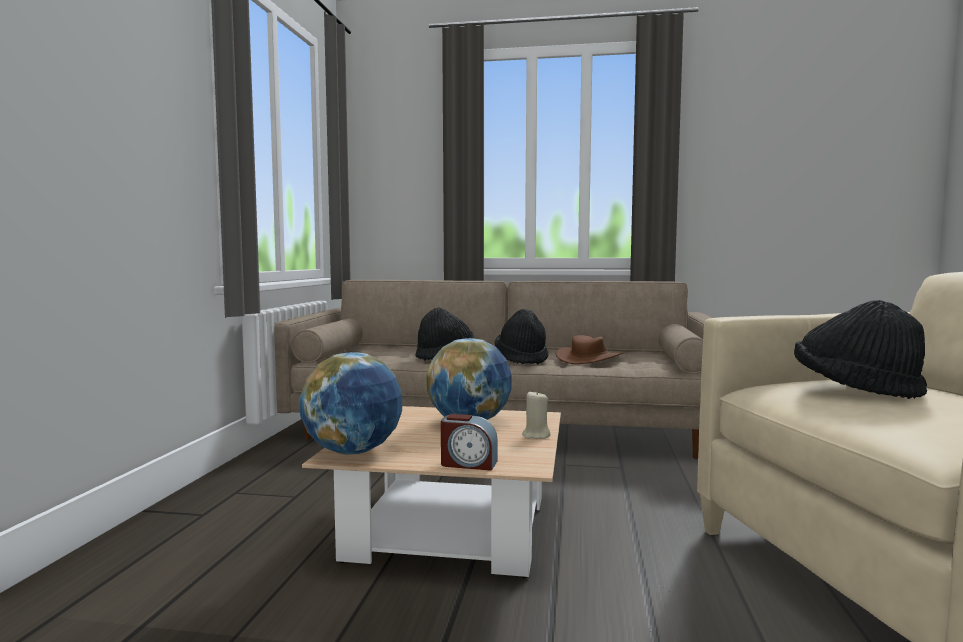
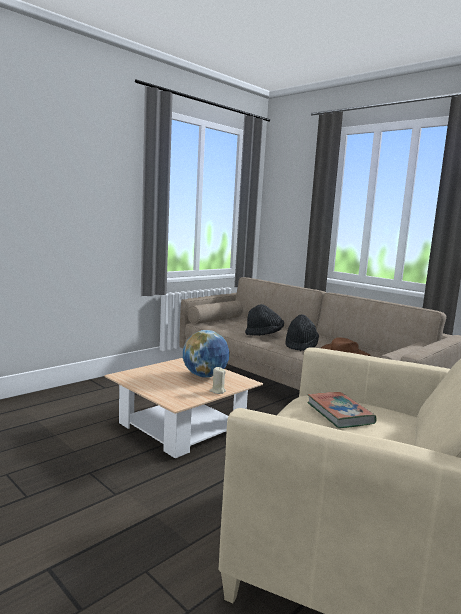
camera: 35 degrees right, 5 degrees up
(353, 452) = (130, 375): globe -> none
(468, 464) = (158, 394): alarm clock -> none
(855, 390) = (339, 413): black hat -> book

